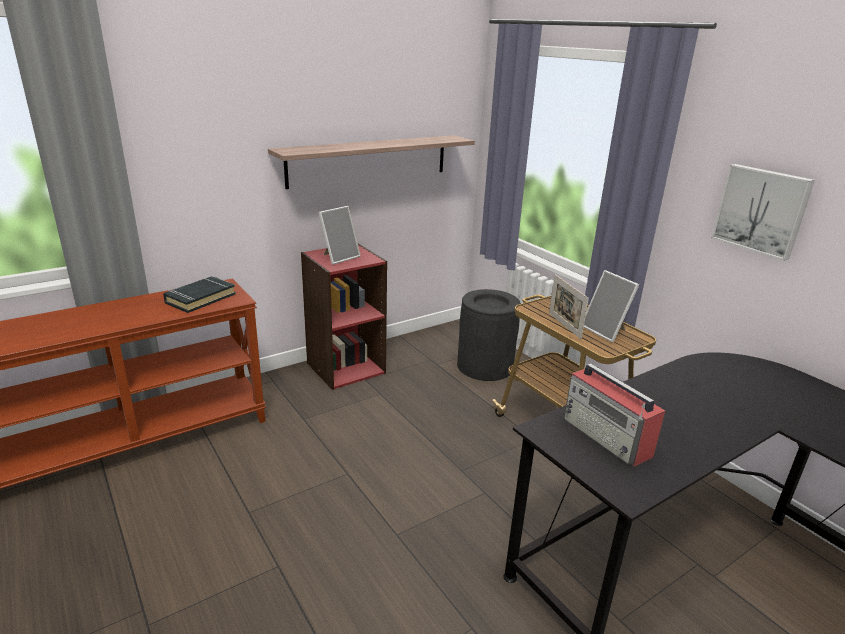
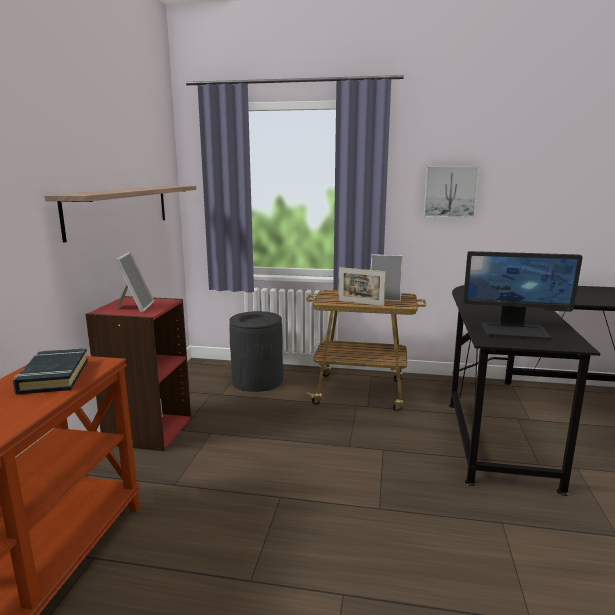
camera: 45 degrees left, 10 degrees down
(607, 437) = (514, 331): radio -> monitor

